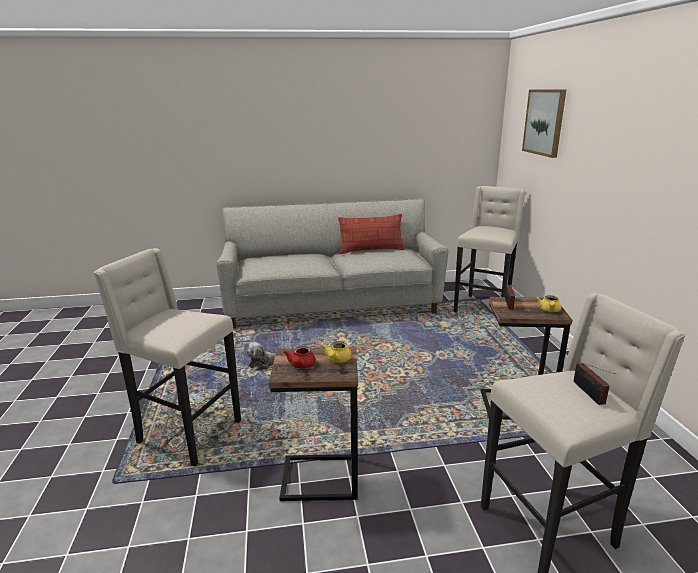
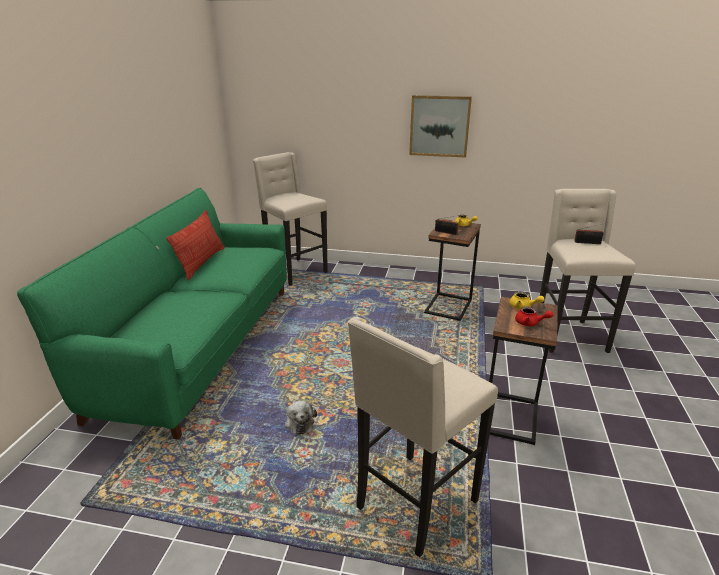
camera: 70 degrees left, 5 degrees up
(332, 306) = (200, 346): grey sofa -> green sofa
(544, 122) = (303, 87): picture -> picture (439, 126)

